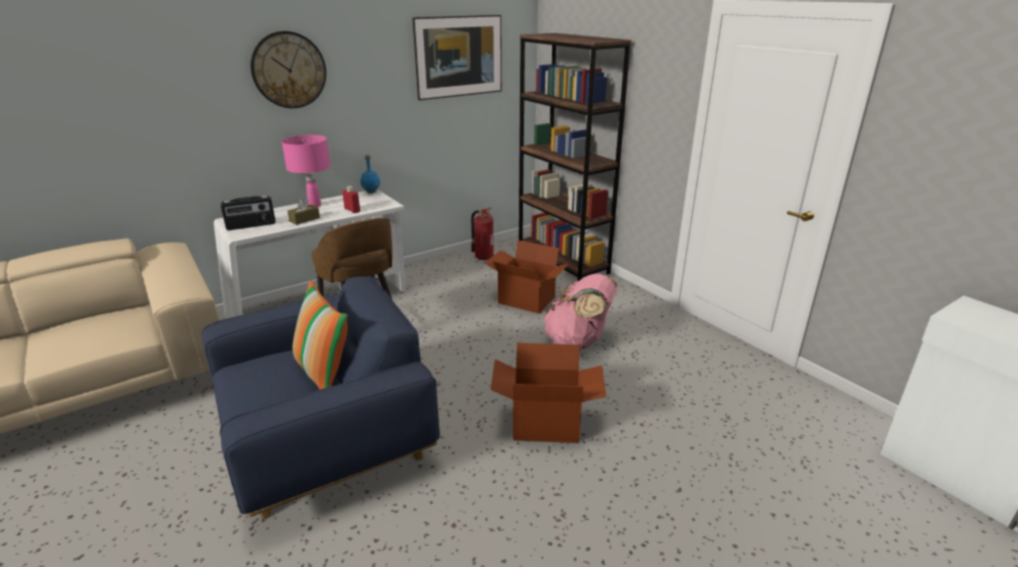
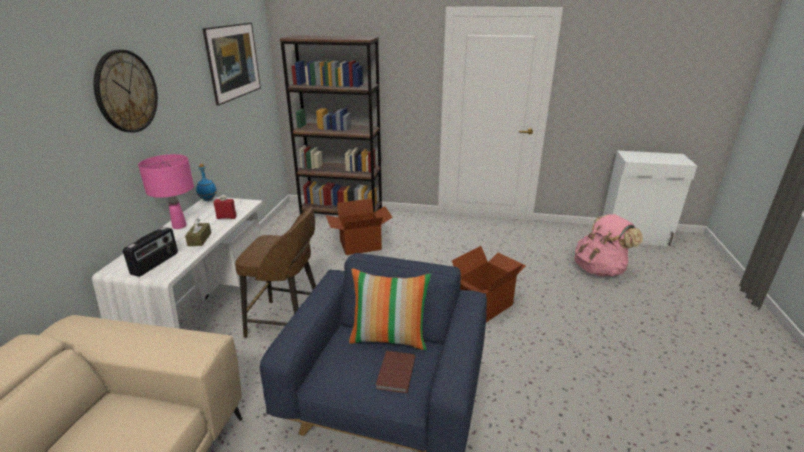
camera: 45 degrees left, 0 degrees up
(272, 398) = (394, 373): none -> brown book
(483, 257) = (283, 230): fire extinguisher -> none
(578, 341) = (428, 254): pink backpack -> pink backpack (599, 269)

